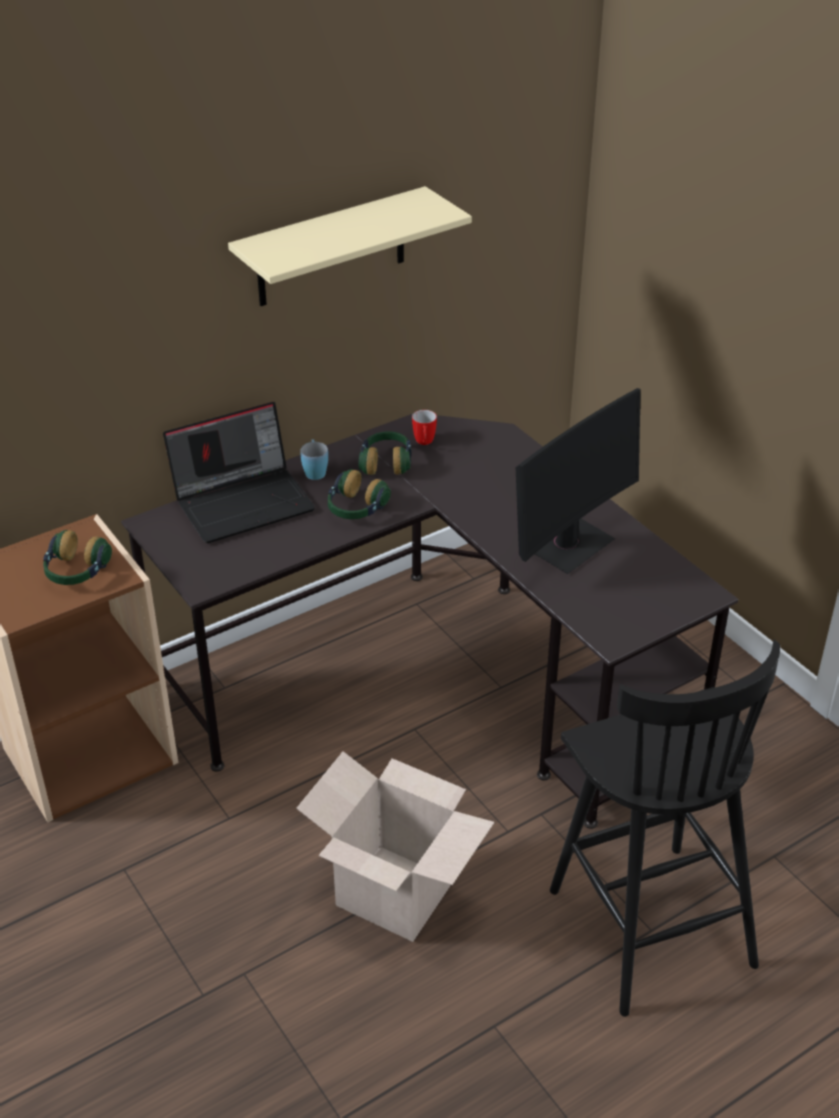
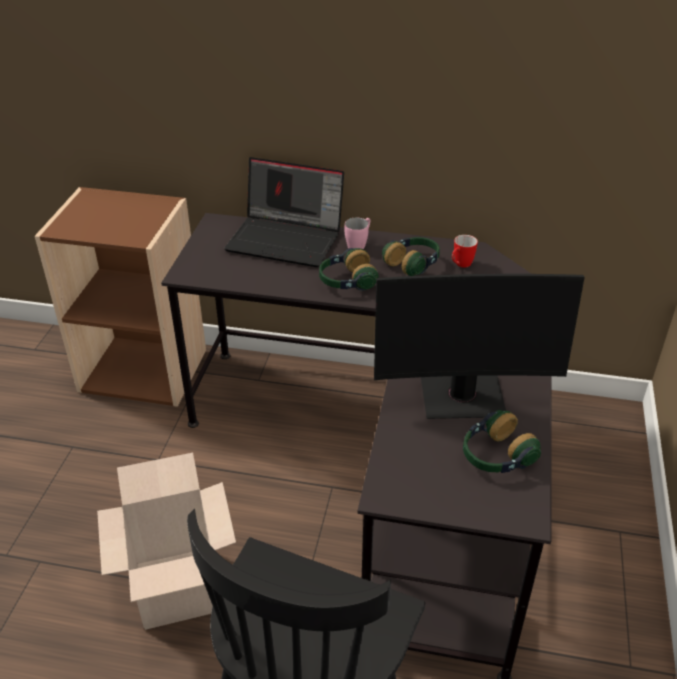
camera: 45 degrees right, 0 degrees up
(76, 572) = (123, 223): headphones -> headphones (495, 456)
(315, 470) = (359, 244): blue mug -> pink mug
(331, 248) = (422, 51): beige shelf -> none

